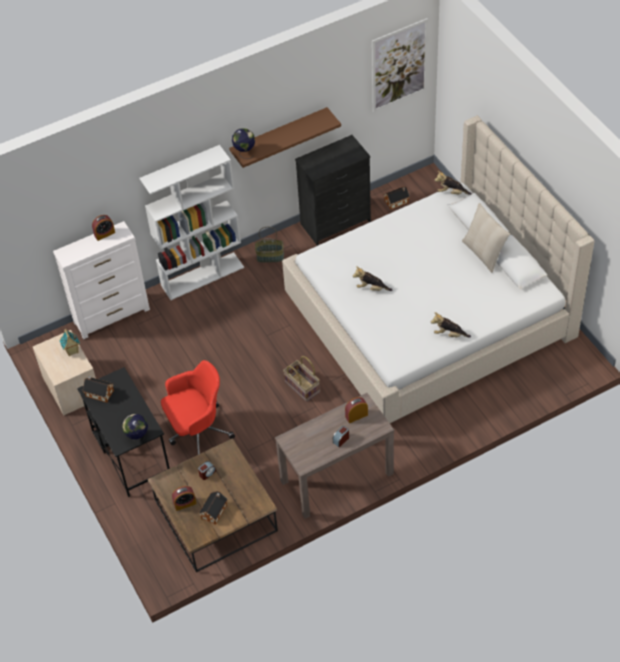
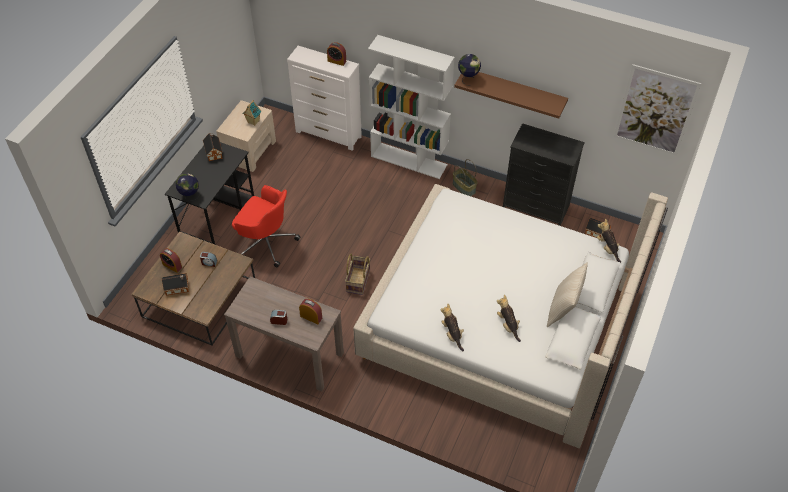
camera: 50 degrees right, 0 degrees up
(371, 288) = (453, 253): plush toy -> plush toy (508, 325)

